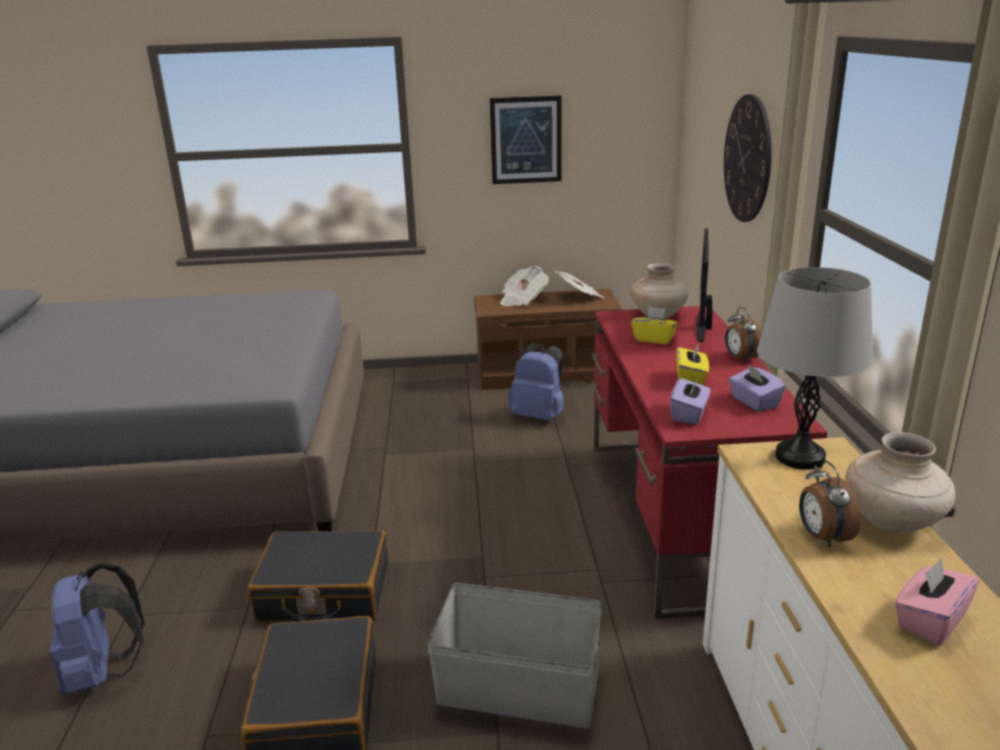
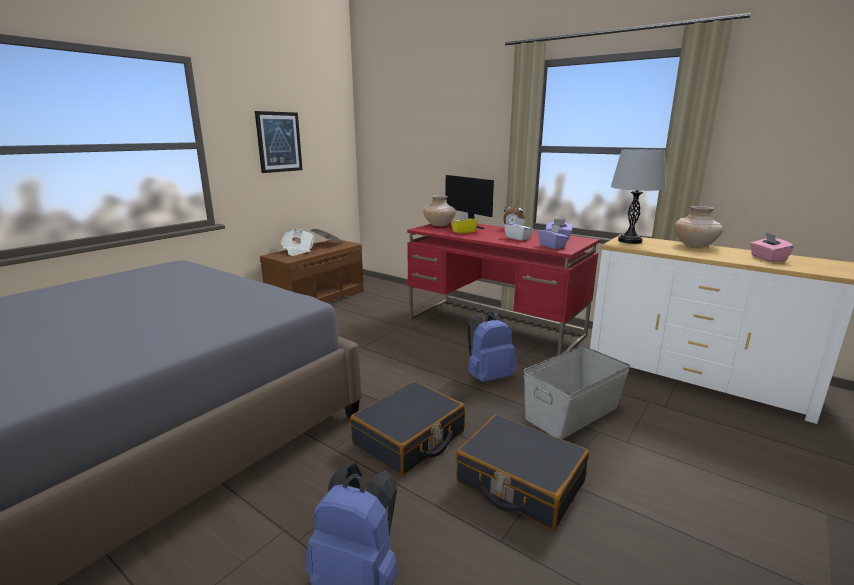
camera: 50 degrees left, 5 degrees down
(539, 416) = (353, 316): blue backpack -> blue backpack (488, 377)
(691, 379) = (518, 238): yellow tissue box -> white tissue box
(747, 159) = (451, 137): wall clock -> none
(822, 537) = (697, 253): alarm clock -> none

